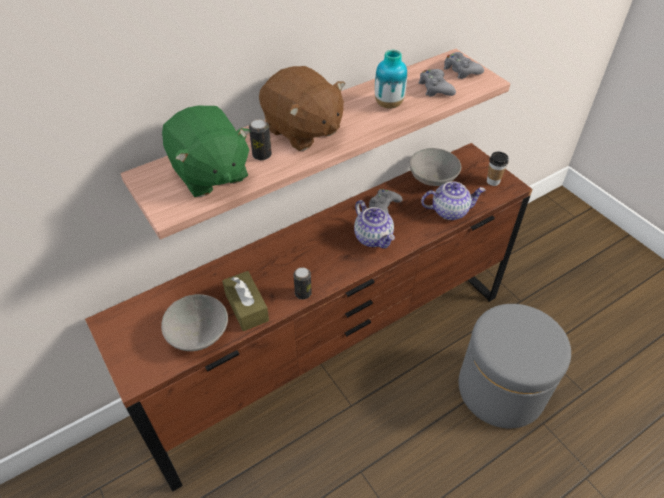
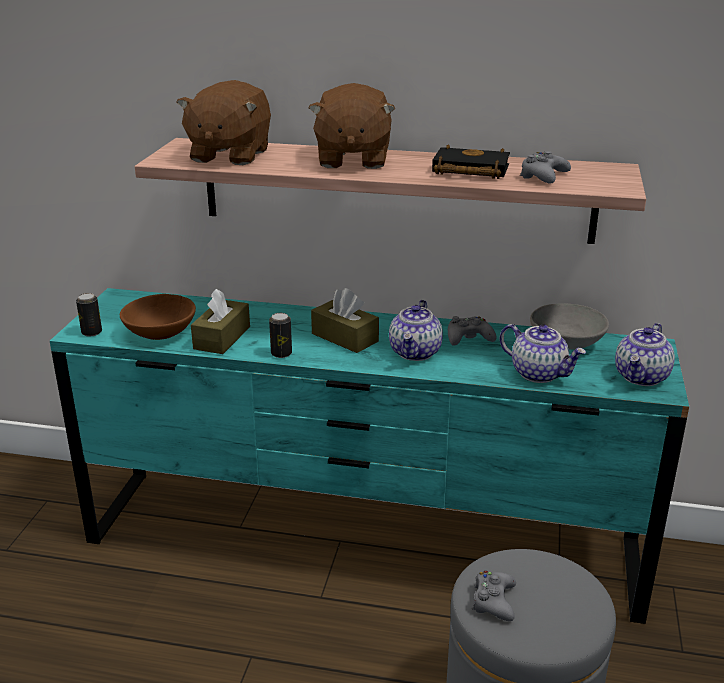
camera: 45 degrees right, 20 degrees down
(198, 333) = (161, 333): grey bowl -> brown bowl
(210, 174) = (229, 155): green plush toy -> brown plush toy
(262, 155) = (288, 160): can -> can (92, 332)
(319, 253) = (345, 337): none -> brown tissue box
(331, 354) = (362, 542): brown dresser -> turquoise dresser
(388, 104) = (468, 170): vase -> black book
(461, 70) = (604, 175): grey game controller -> grey game controller (493, 601)
(493, 181) = (642, 377): cup -> teapot

